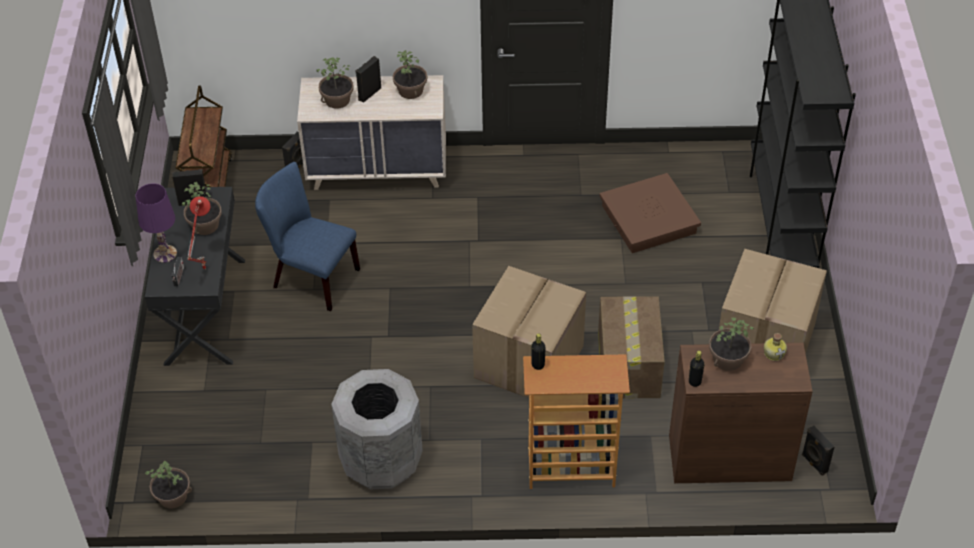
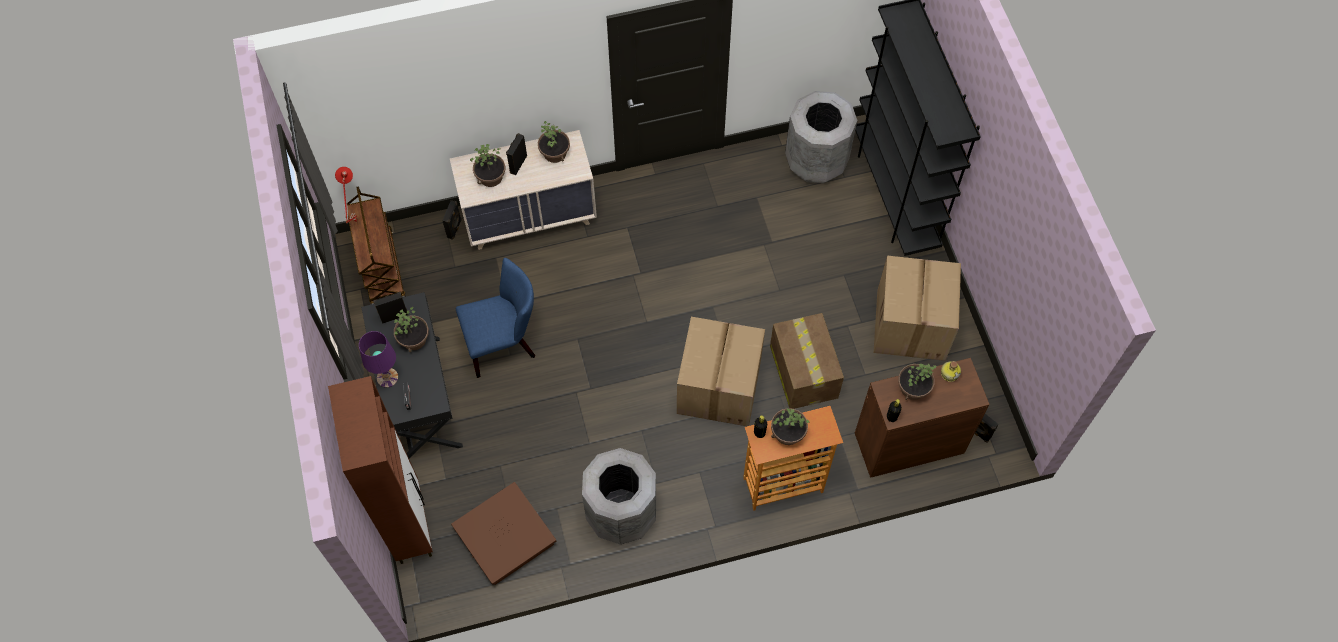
camera: 15 degrees left, 15 degrees up
(150, 425) = (410, 524): none -> brown cabinet
(173, 496) = (453, 589): potted plant -> potted plant (787, 432)
(203, 269) = (427, 386): red table lamp -> red table lamp (354, 221)
(310, 277) = (504, 343): blue chair -> blue chair turned 150 degrees clockwise
(648, 219) = (782, 219): brown storage box -> brown storage box (505, 536)
(702, 172) = (816, 161): none -> grey trash can

